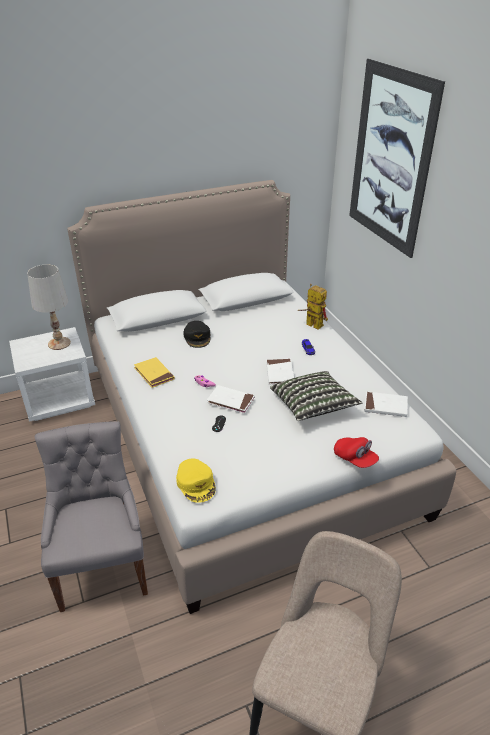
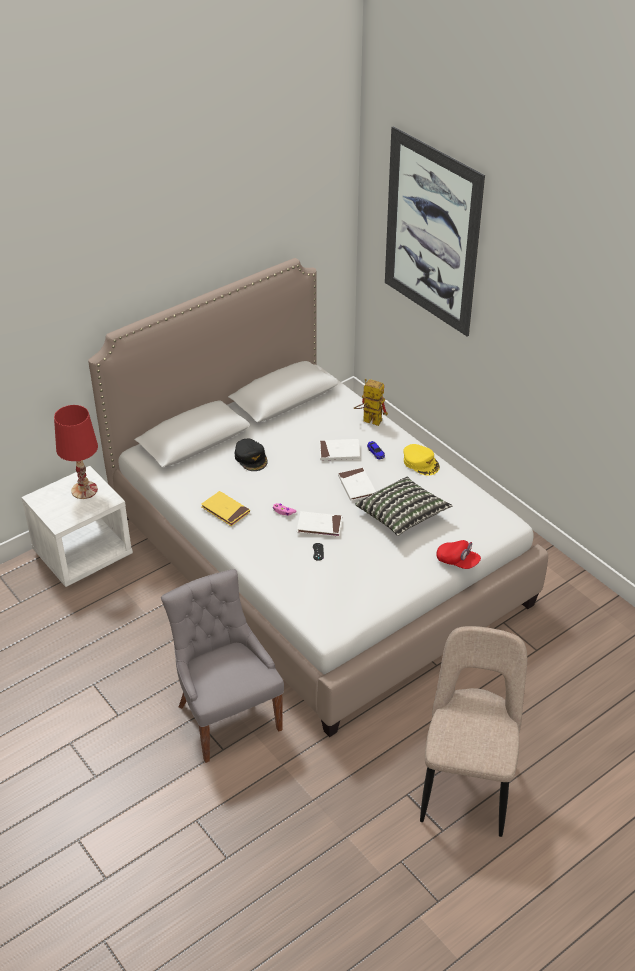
camera: 15 degrees left, 5 degrees up
(59, 343) = (84, 490): white table lamp -> red table lamp
(196, 483) = (322, 613): yellow cap -> yellow cap (421, 463)
(385, 406) = (471, 503): white book -> white book (339, 452)

